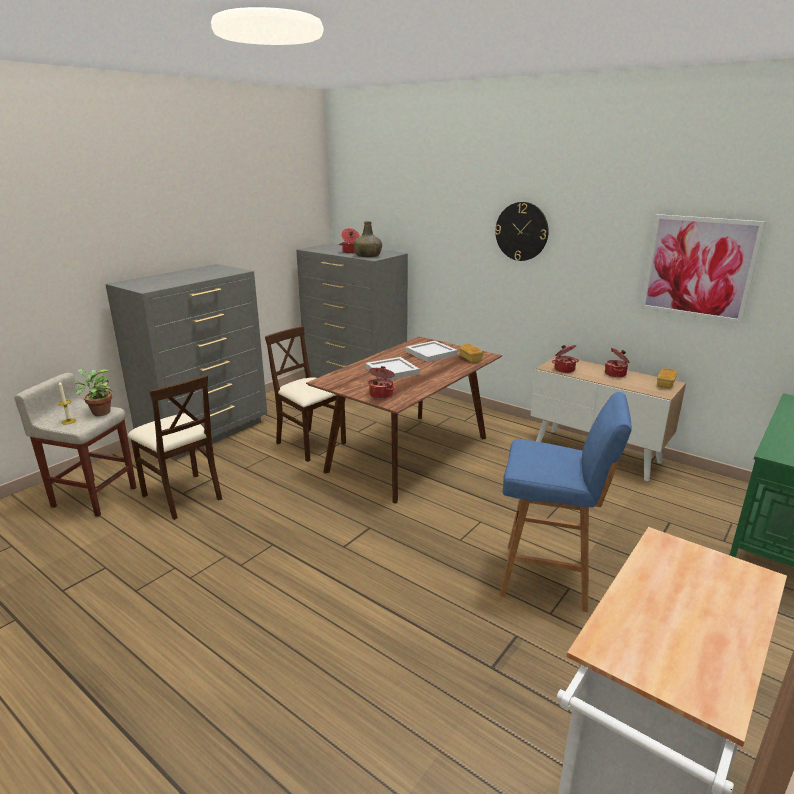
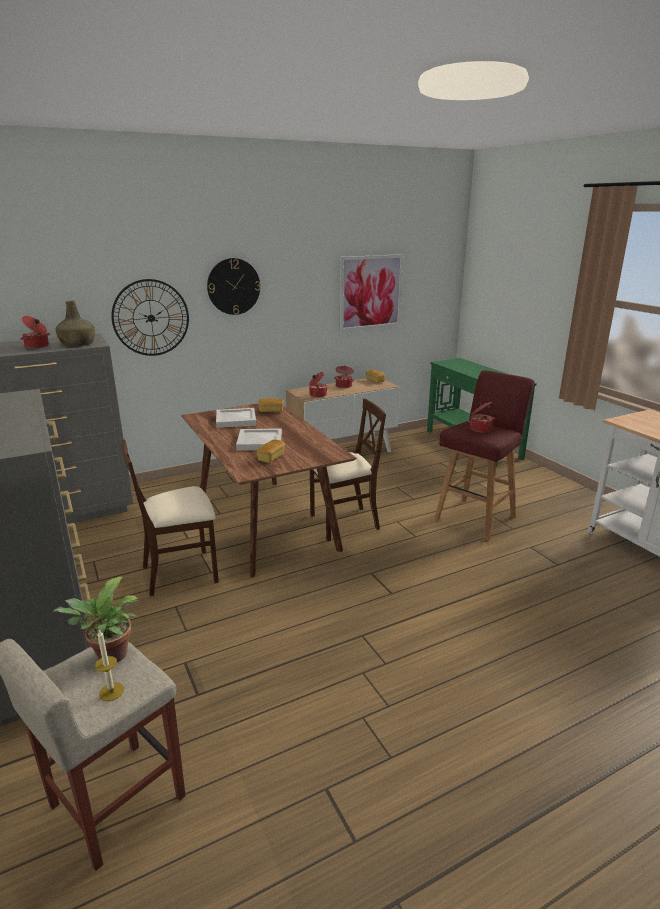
camera: 65 degrees left, 0 degrees up
(183, 496) = (205, 694): beige chair -> beige chair (343, 523)
(362, 382) = (271, 457): none -> bread
(381, 394) = (312, 456): cooking pot -> cooking pot (480, 428)
(447, 248) = (151, 318): none -> wall clock
(548, 577) = (476, 517): blue stool -> red stool

